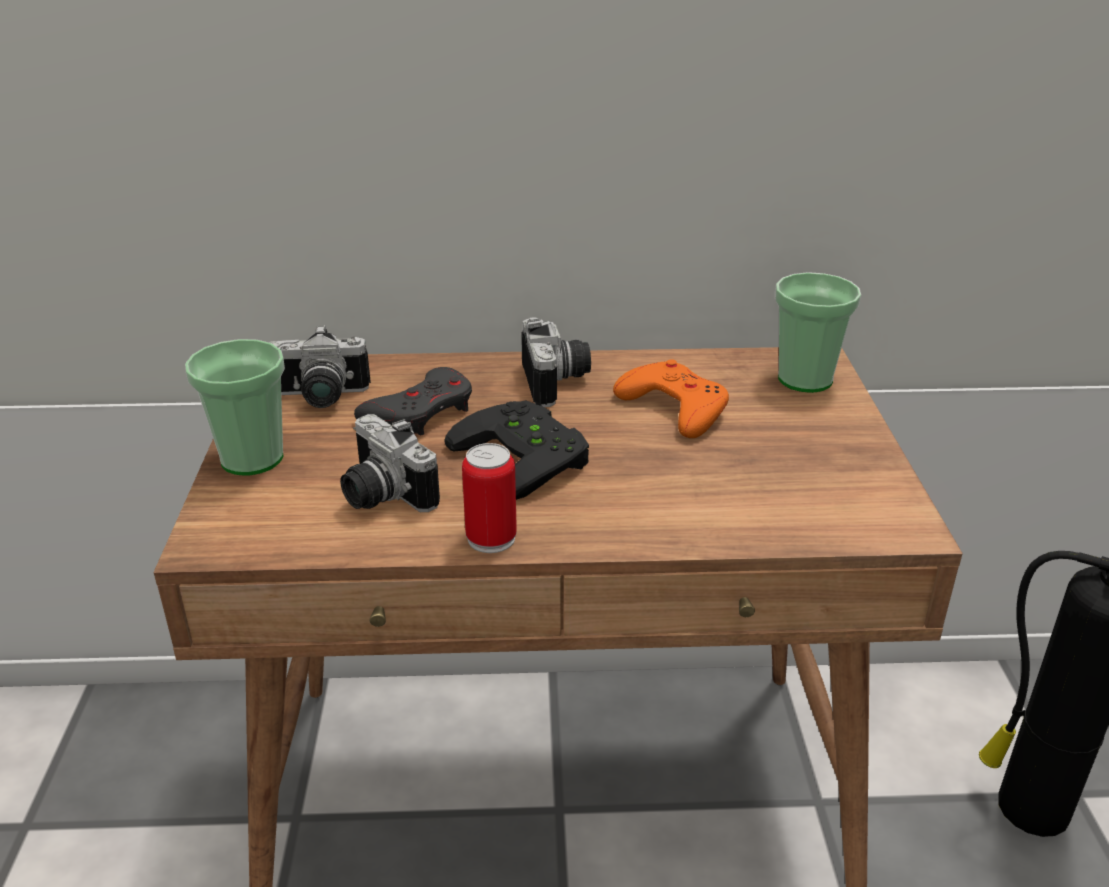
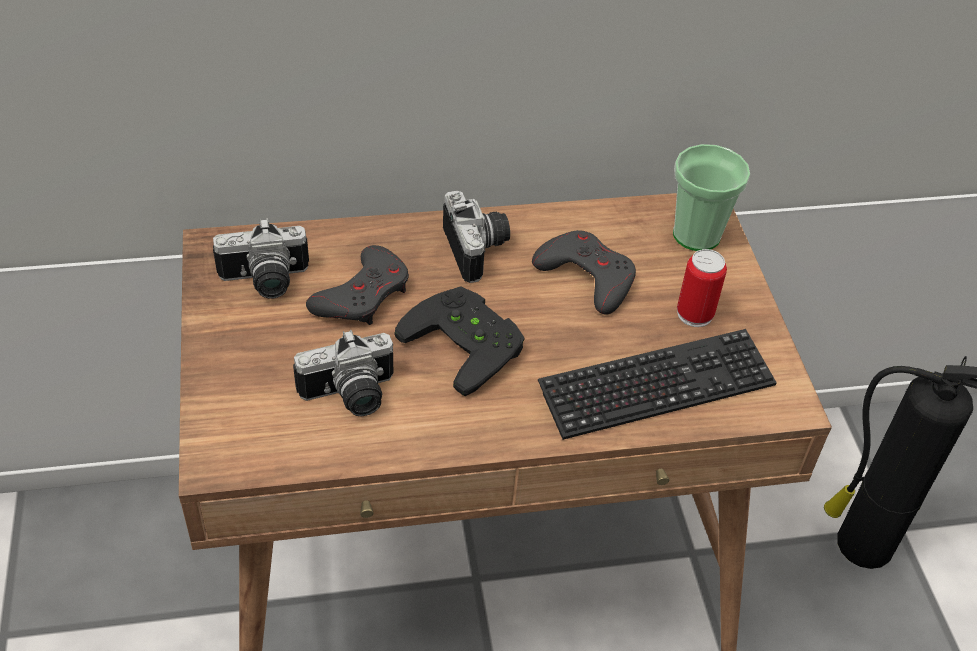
camera: 10 degrees left, 15 degrees up
(252, 458) = (225, 361): cup -> none
(380, 495) = (351, 397): camera -> camera turned 60 degrees counterclockwise
(491, 538) = (455, 439): can -> can (694, 314)
(674, 407) = (586, 276): orange game controller -> grey game controller
(743, 504) = (656, 386): none -> keyboard

